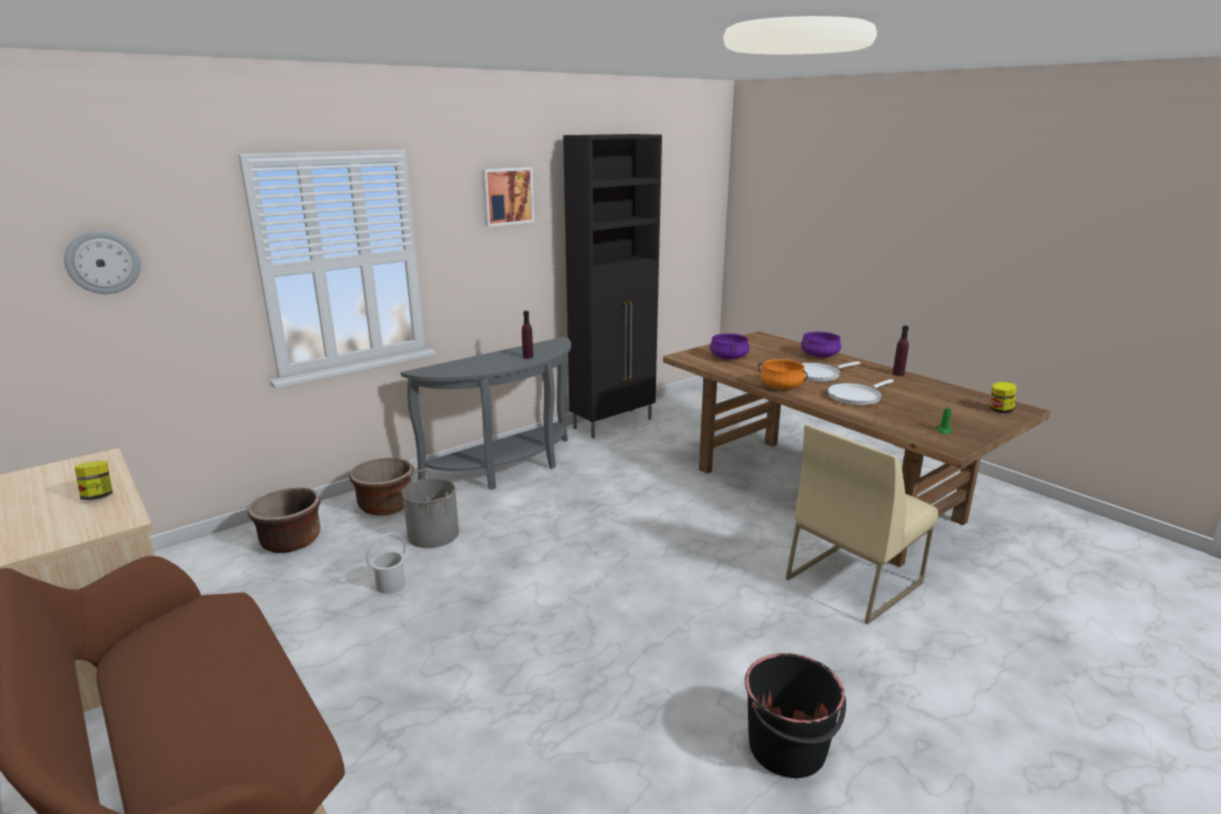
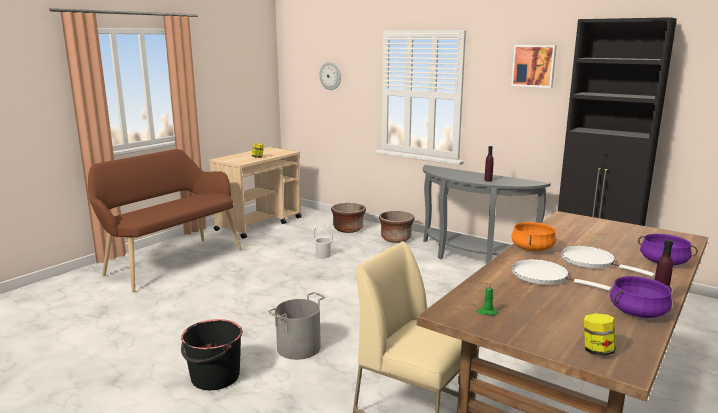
camera: 75 degrees right, 5 degrees down
(432, 534) = (375, 254): grey bucket -> grey bucket (298, 347)
(729, 357) = (588, 229): purple cooking pot -> purple cooking pot (638, 312)

